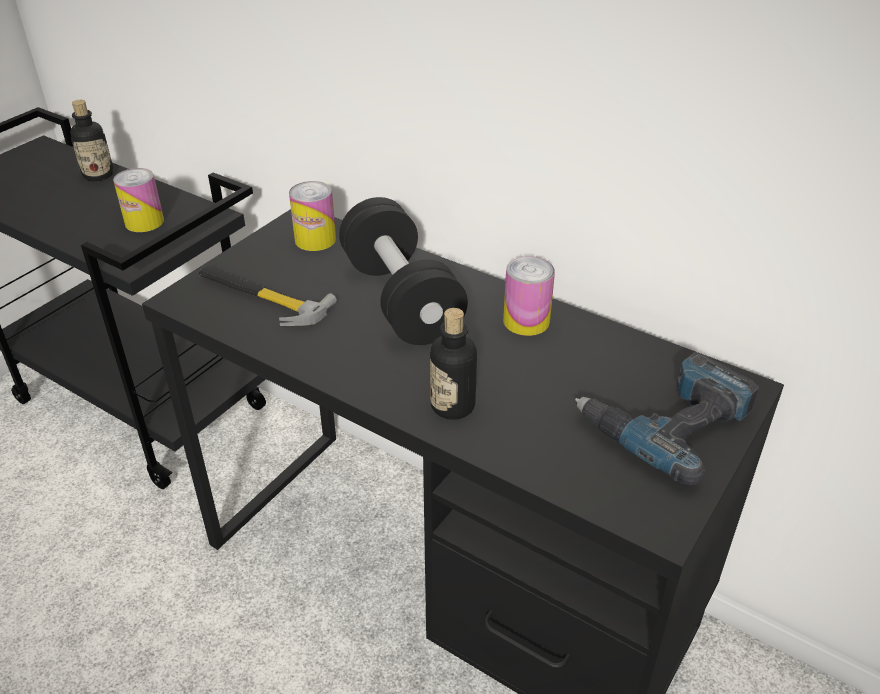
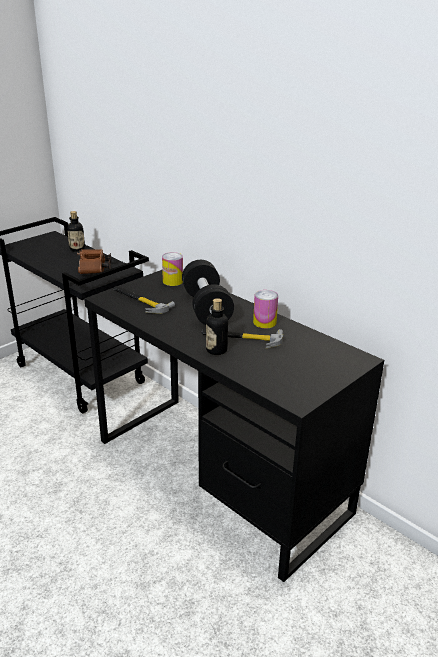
camera: 10 degrees right, 10 degrees down
(144, 222) = (94, 270): can -> brown binoculars
(494, 368) = (241, 338): none -> hammer
(667, 421) = (318, 367): power drill -> none

